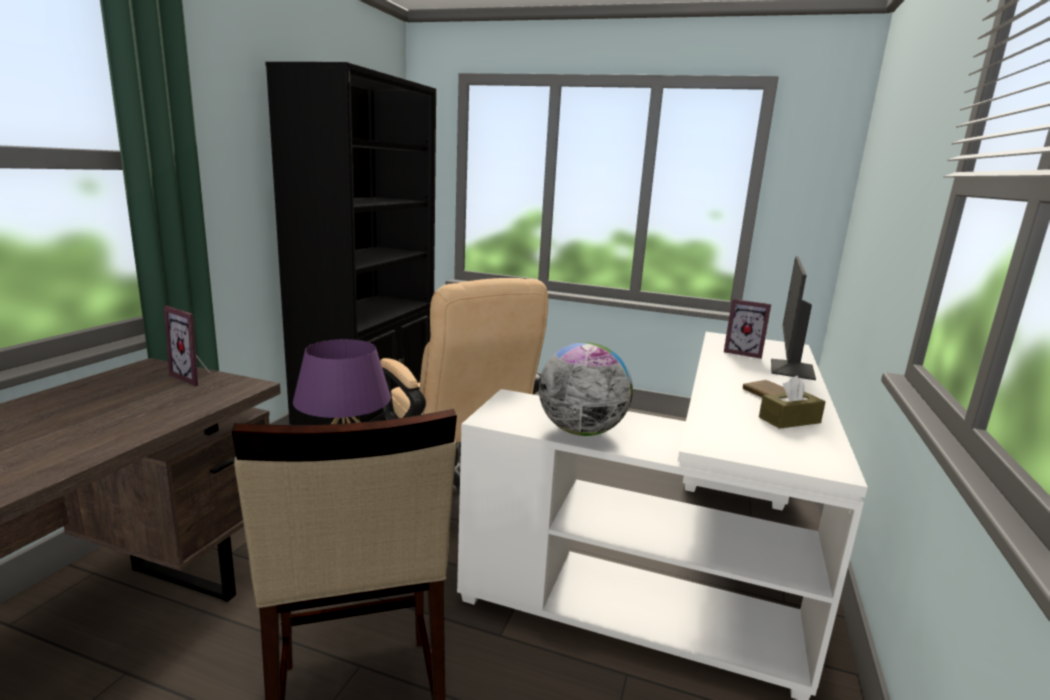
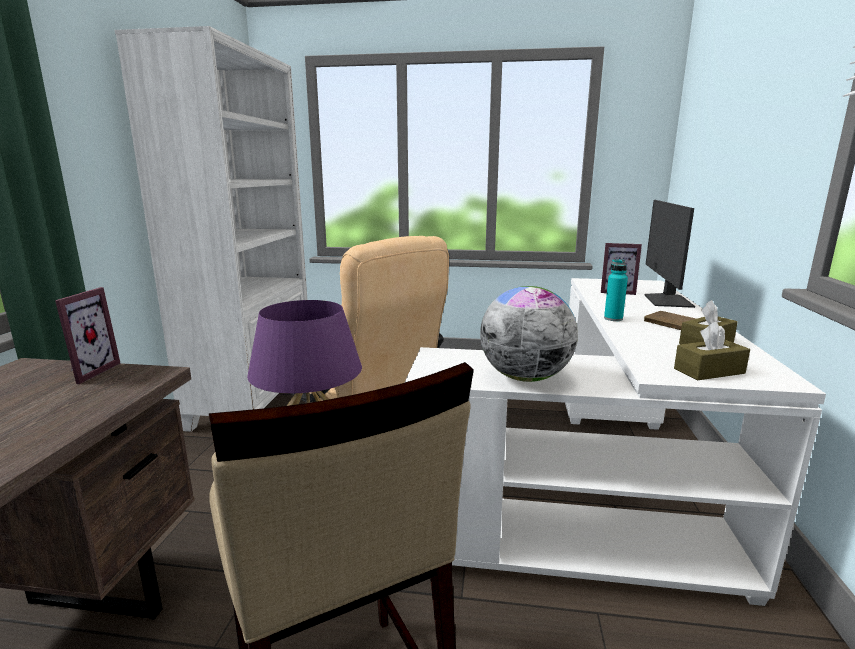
camera: 10 degrees left, 0 degrees up
(196, 377) = (86, 372): picture frame -> picture frame turned 105 degrees counterclockwise
(369, 420) = (255, 399): black bookcase -> white bookcase
(711, 382) = (613, 319): none -> turquoise bottle
(763, 449) = (709, 371): none -> brown tissue box

